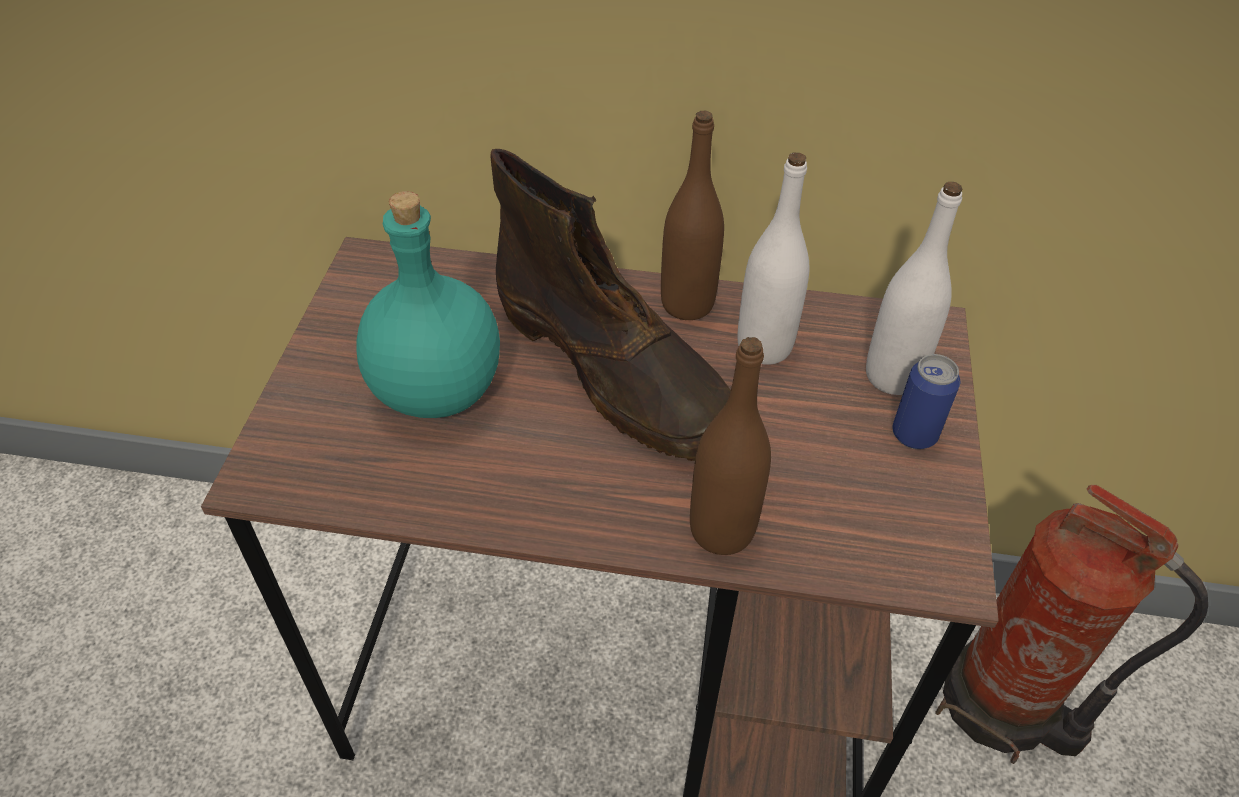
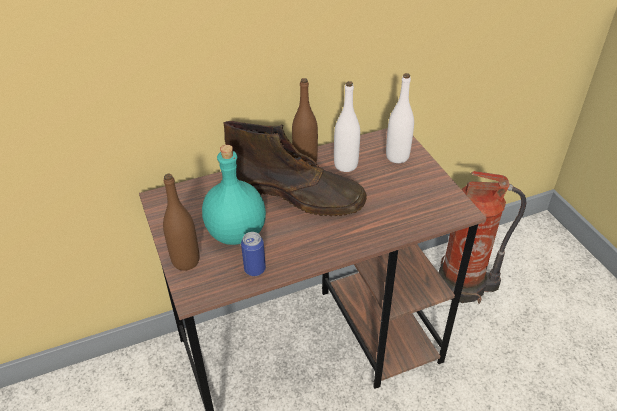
camera: 30 degrees left, 5 degrees down
(721, 530) = (381, 231): brown bottle -> brown bottle (186, 261)
(914, 434) = (419, 173): can -> can (255, 269)

